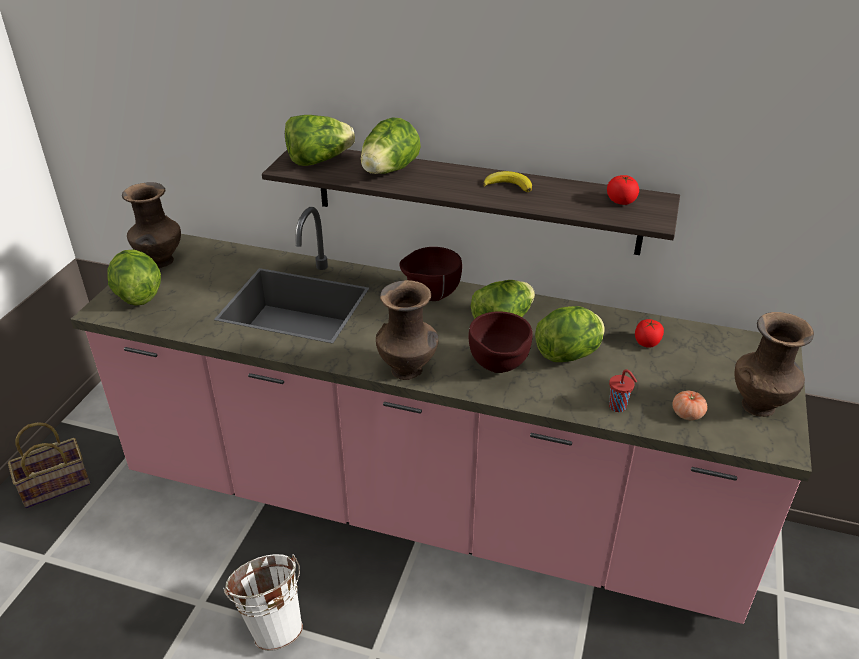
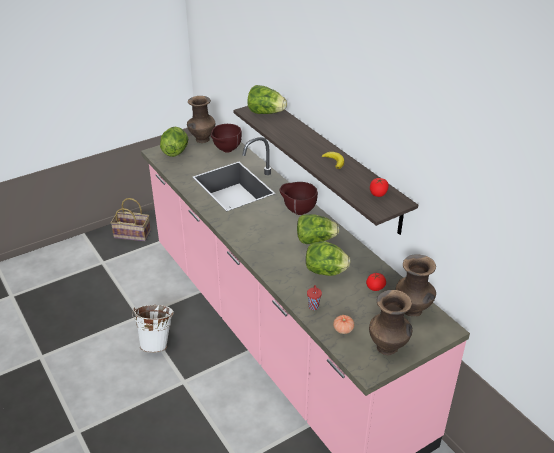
camera: 40 degrees right, 0 degrees up
(389, 171) = (289, 131): lettuce -> none
(408, 370) = (242, 239): brown vase -> brown vase (412, 310)
(498, 369) = (282, 260): brown bowl -> brown bowl (226, 150)

